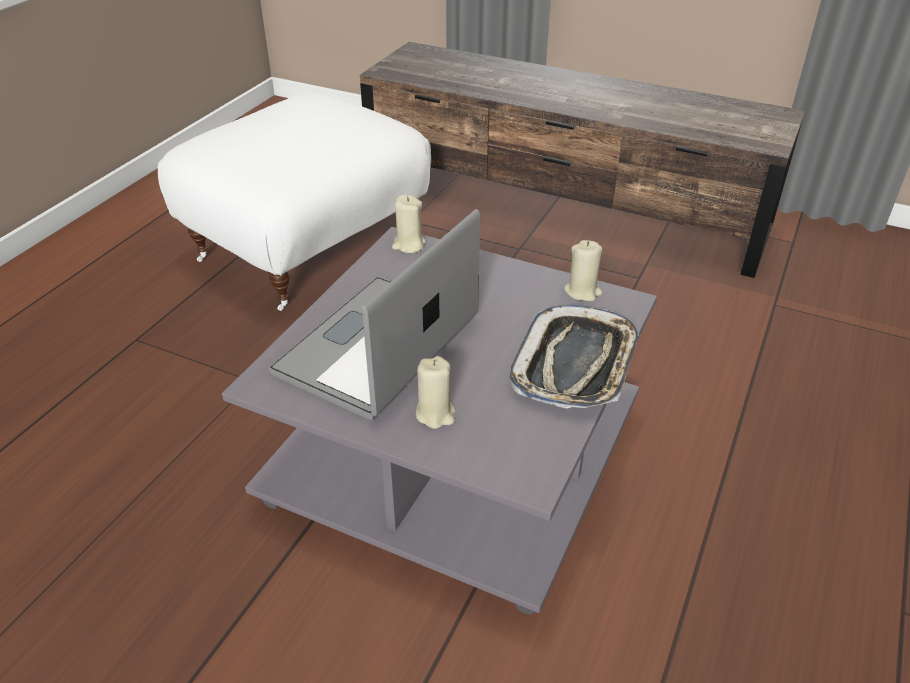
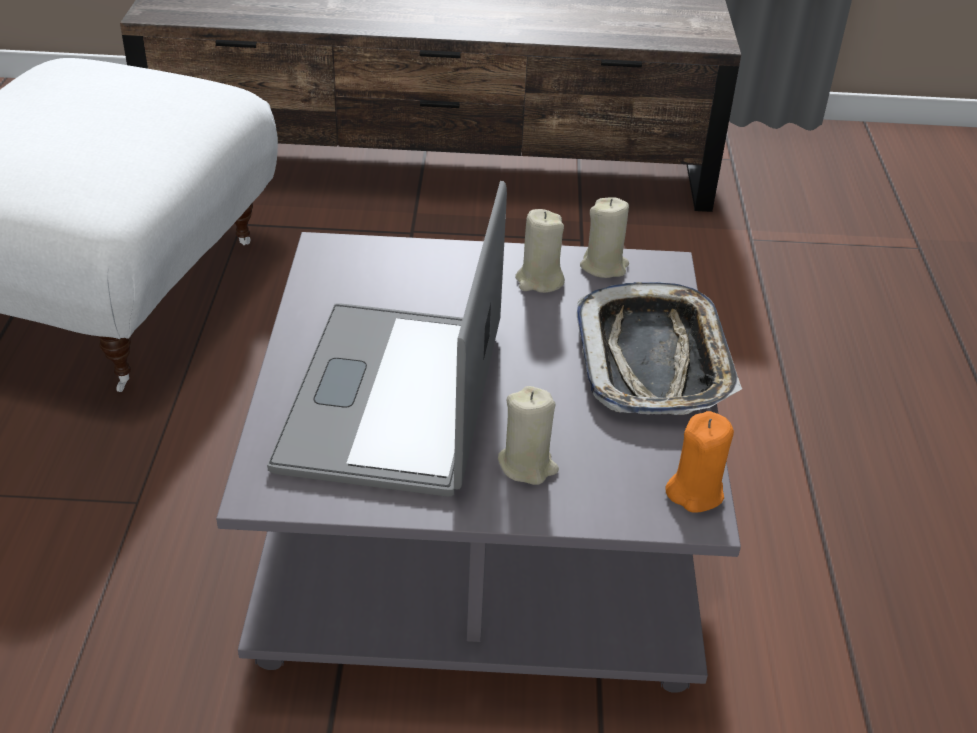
camera: 25 degrees left, 0 degrees up
(409, 245) = (344, 252): beige candle -> beige candle (539, 280)
(542, 465) = (695, 492): none -> orange candle

